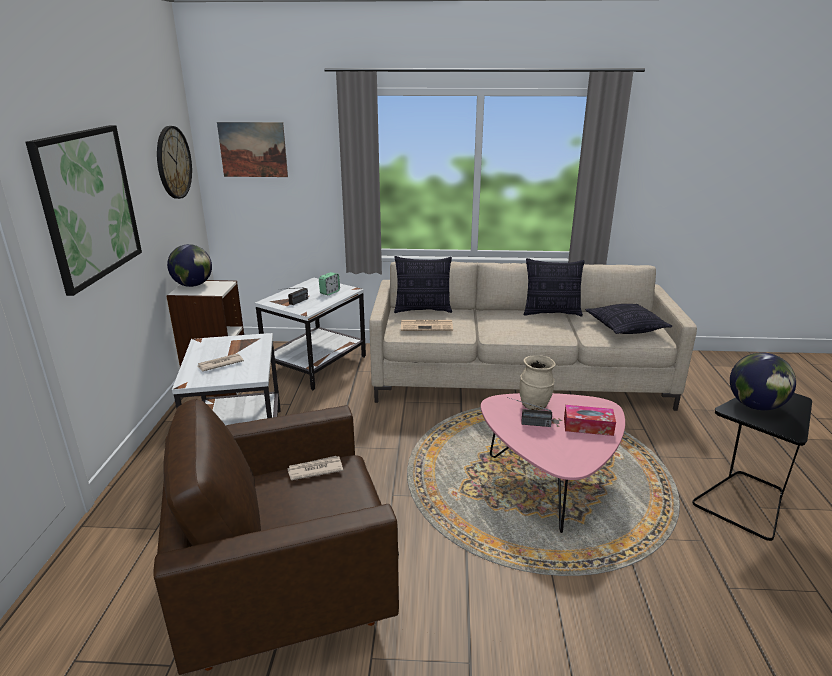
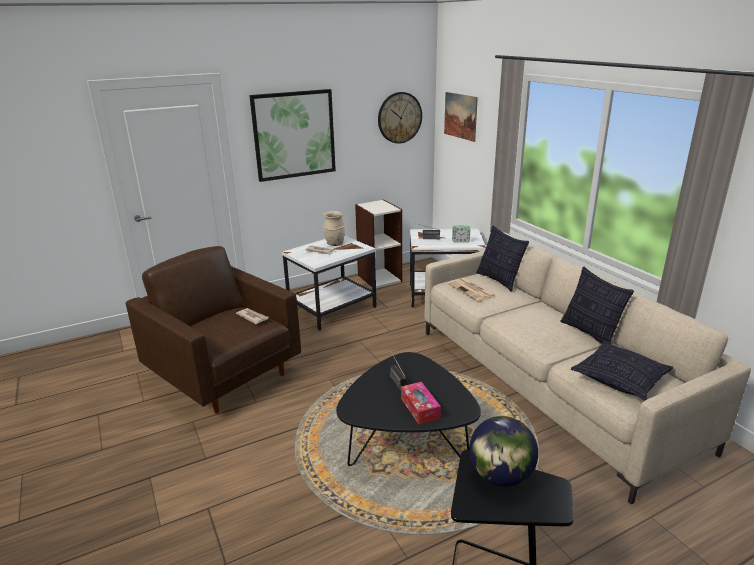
camera: 60 degrees right, 0 degrees up
(193, 285) = (377, 203): globe -> none
(534, 406) = (425, 375): beige vase -> beige vase (335, 244)
(549, 483) = (407, 444): pink coffee table -> black coffee table

